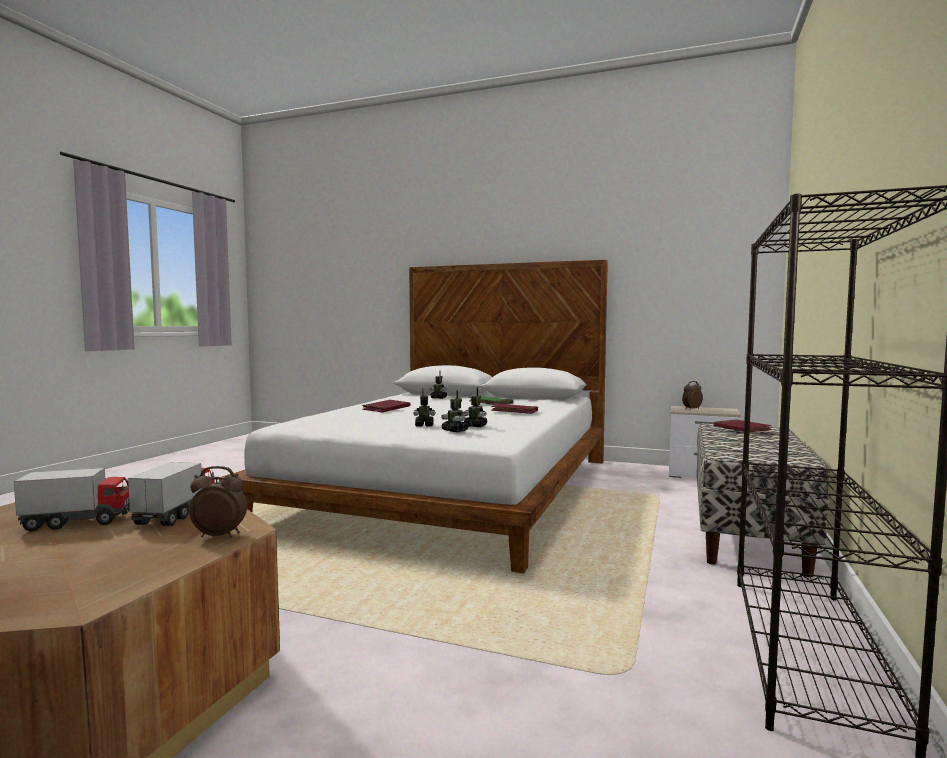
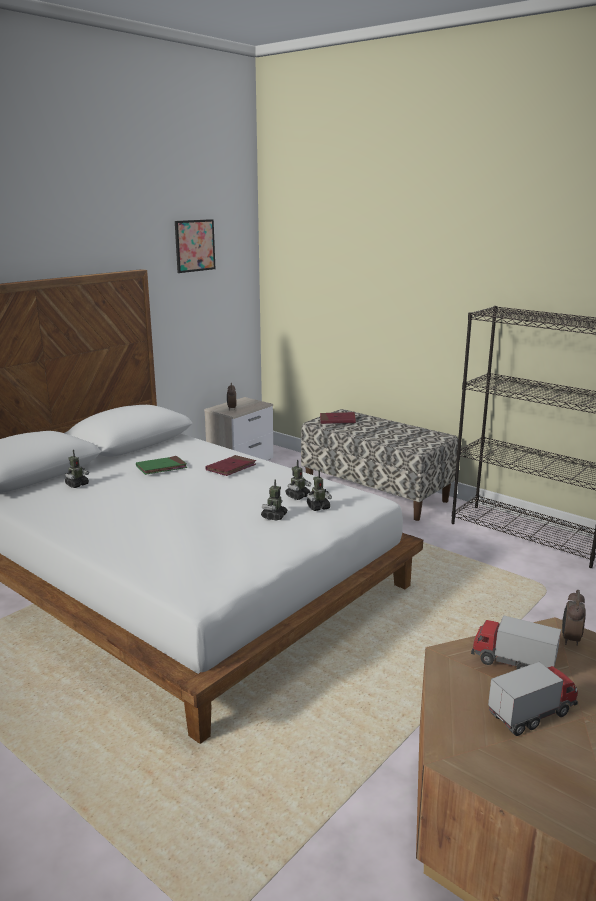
camera: 70 degrees left, 15 degrees up
(80, 522) = (531, 714): toy truck -> toy truck turned 60 degrees clockwise
(386, 408) = (160, 520): red book -> none
(681, 241) = (194, 245): none -> picture

